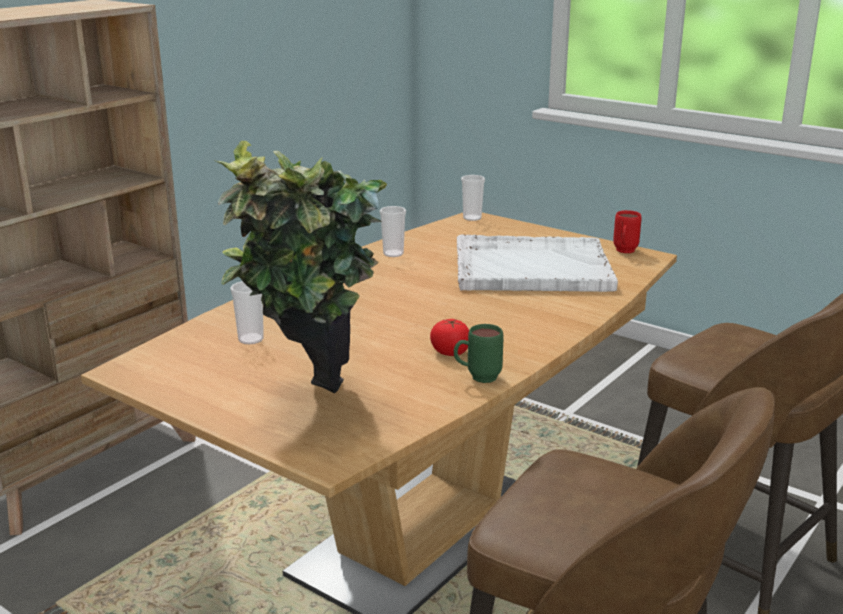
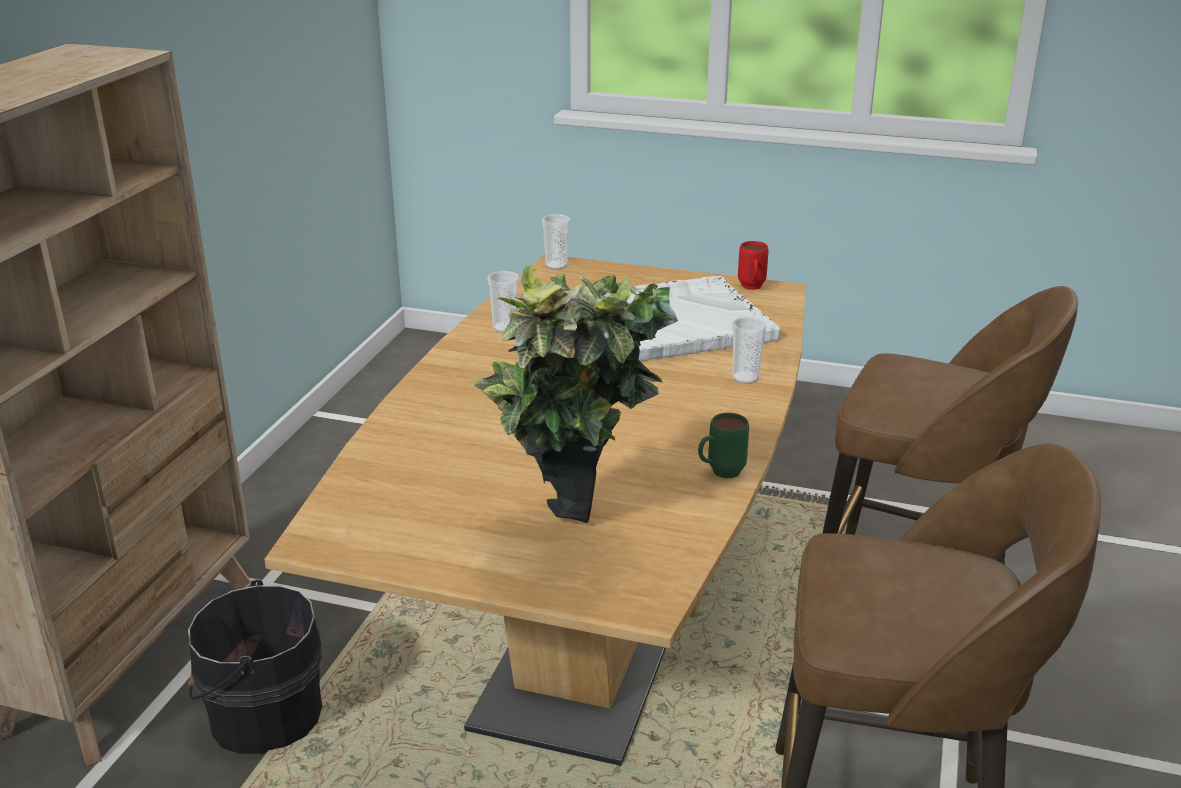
camera: 20 degrees left, 5 degrees up
(145, 529) = (261, 715): none -> black bucket
(251, 339) = (433, 471): cup -> cup (745, 378)
(450, 352) = (668, 446): tomato -> none

